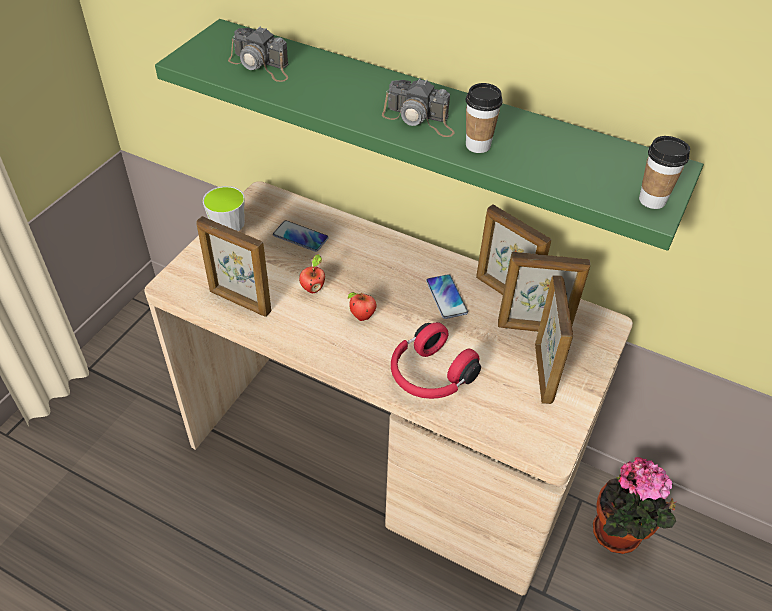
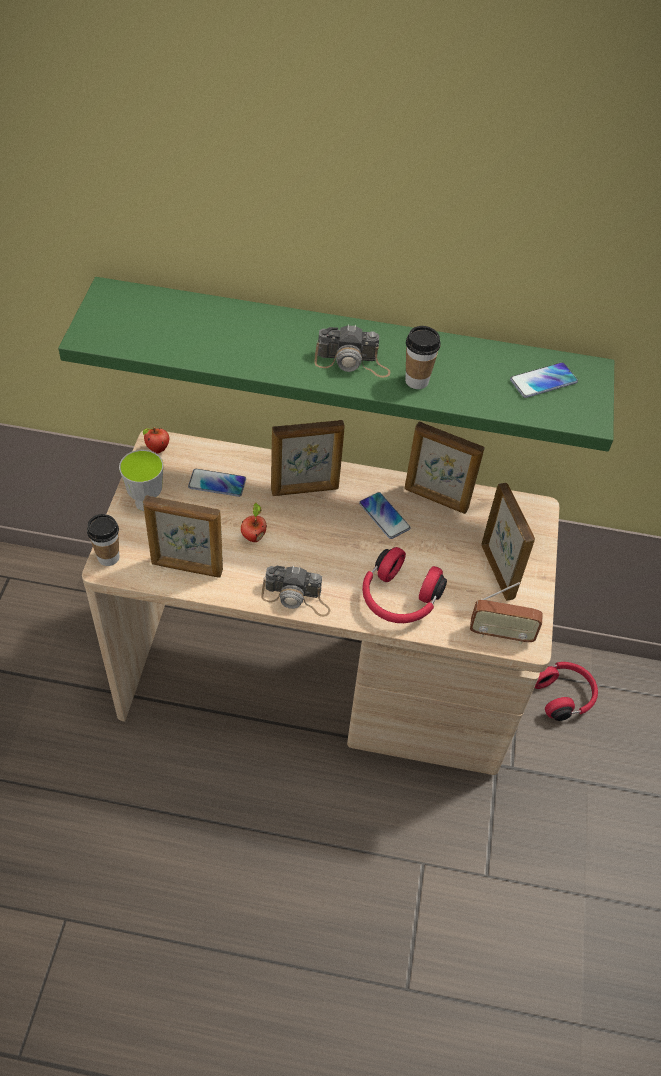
camera: 20 degrees left, 5 degrees up
(261, 65) = (170, 328): camera -> camera (296, 598)
(361, 317) = (313, 555): apple -> apple (157, 450)
(524, 435) = (501, 634): none -> radio
(533, 328) = (474, 529): picture frame -> picture frame (305, 490)
(614, 169) = (543, 381): none -> phone
(620, 536) = (563, 695): potted plant -> red headphones
(652, 200) = (585, 407): cup -> cup (108, 557)

